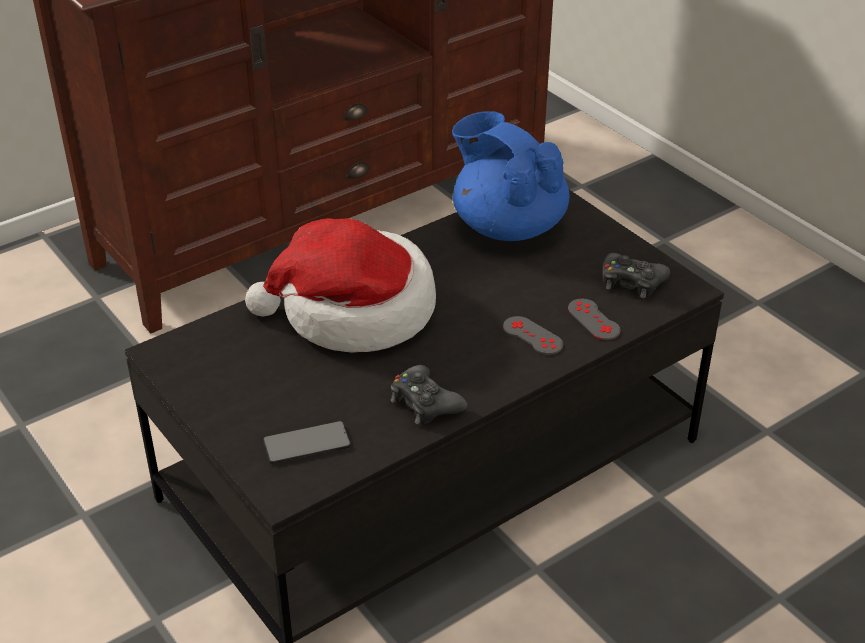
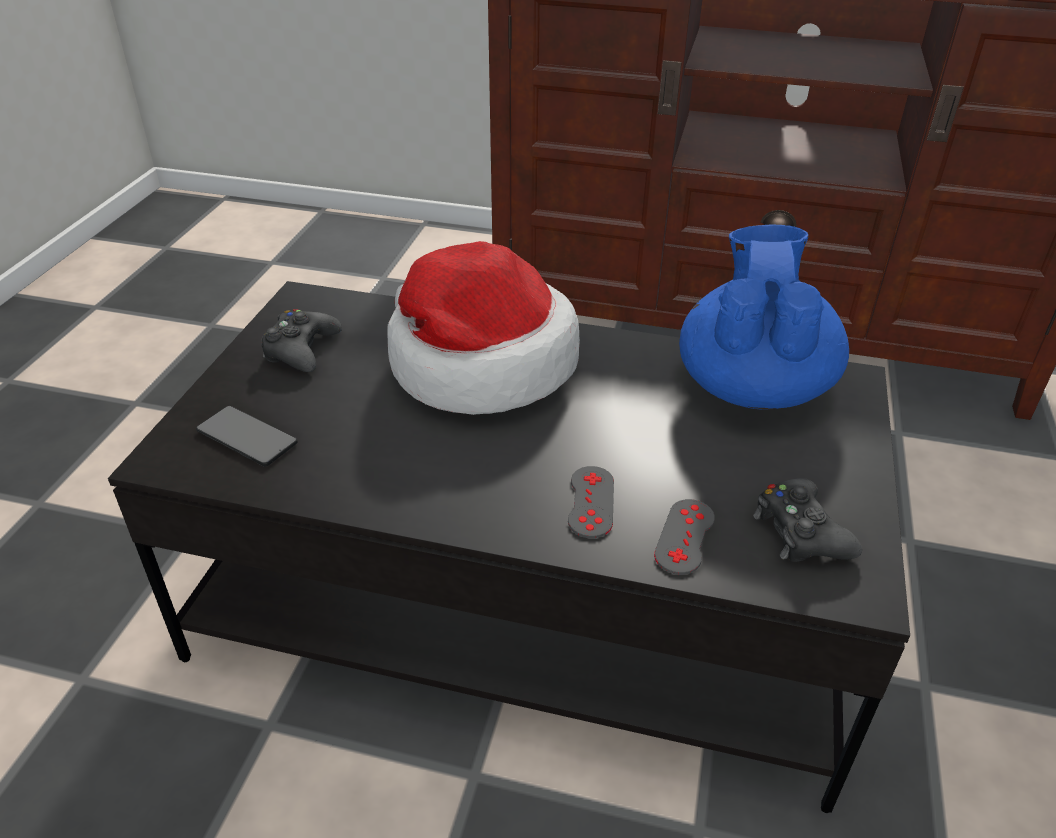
camera: 50 degrees right, 0 degrees up
(425, 403) = (386, 481): black game controller -> black game controller (301, 350)

